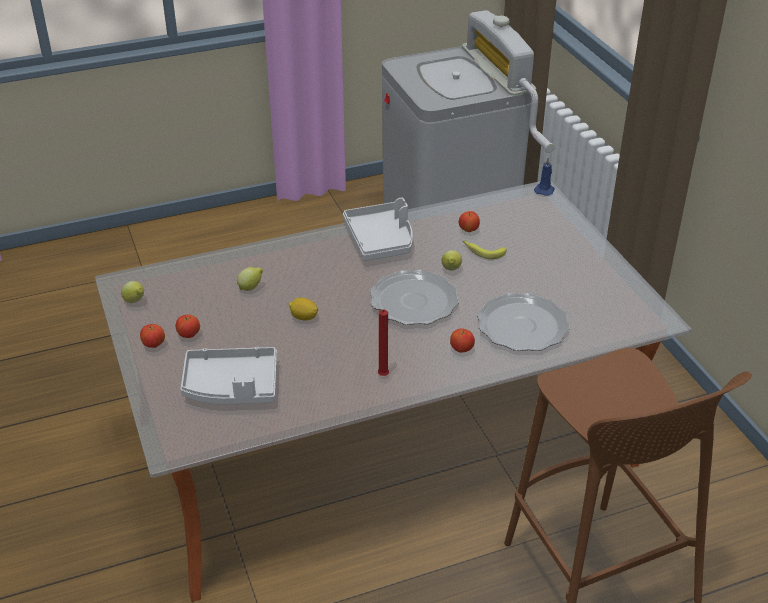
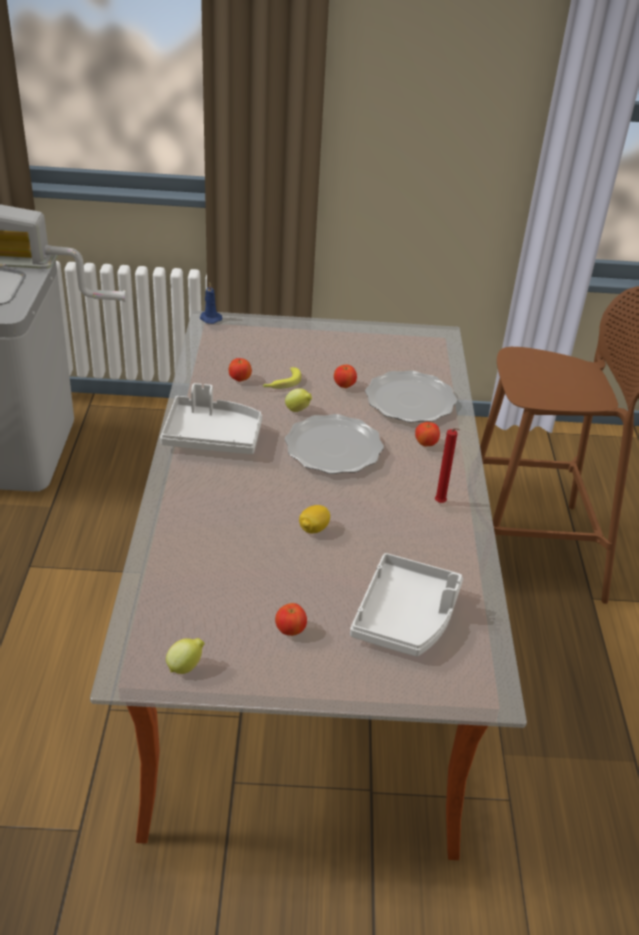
camera: 70 degrees left, 0 degrees up
(154, 345) = (291, 667): apple -> apple (344, 386)
(251, 288) = (230, 554): lemon -> none

